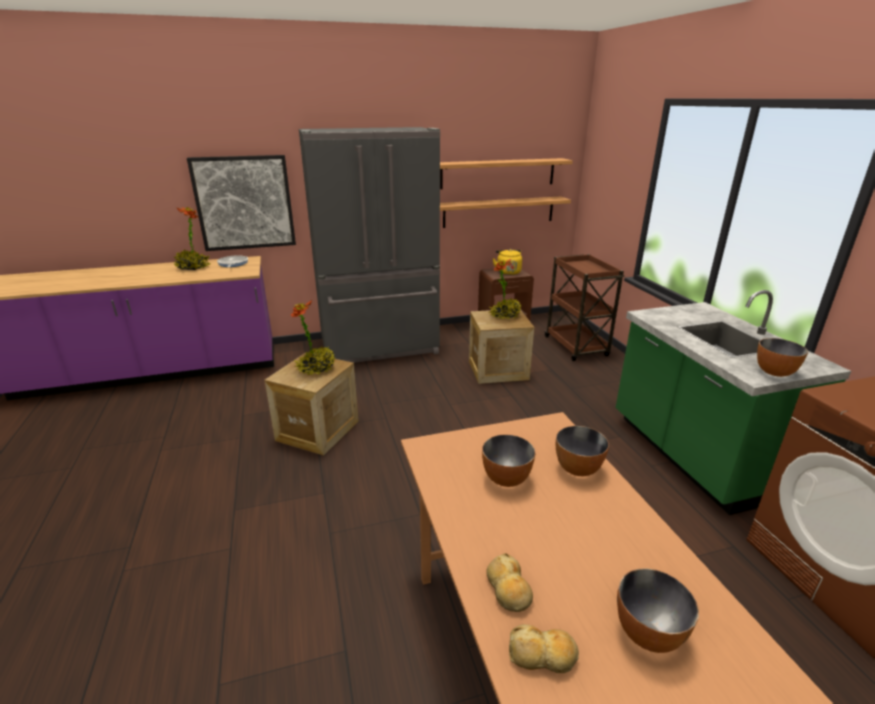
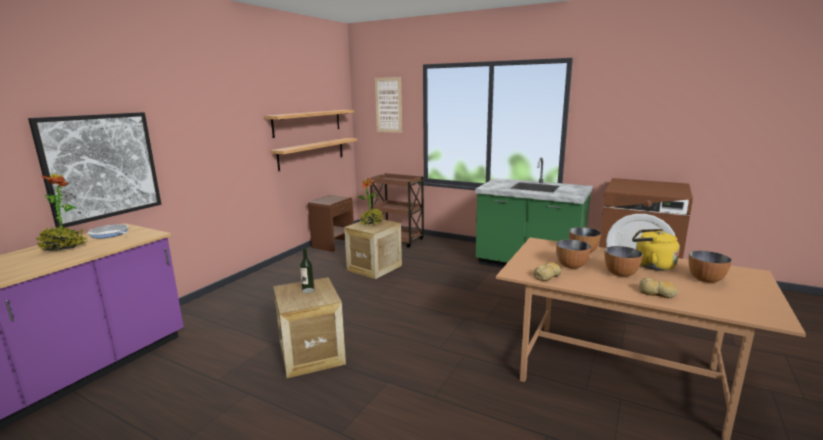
camera: 45 degrees left, 10 degrees down
(316, 368) = (308, 290): potted plant -> bottle
(380, 347) = (261, 286): grey fridge -> none
(508, 272) = (331, 198): yellow kettle -> yellow kettle (651, 265)
(542, 655) = (705, 301): bread -> bread (547, 276)
(618, 158) = (388, 105): none -> picture
(774, 372) = (576, 192): bowl -> bowl (620, 274)

